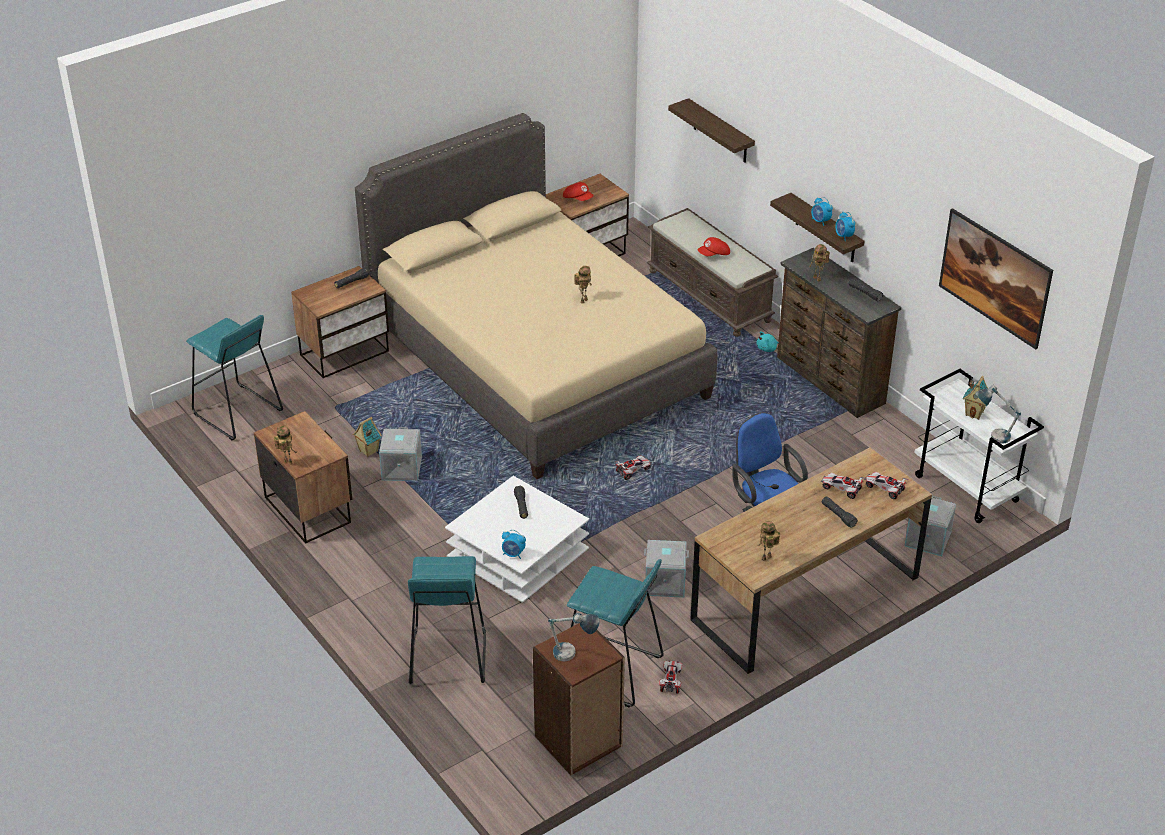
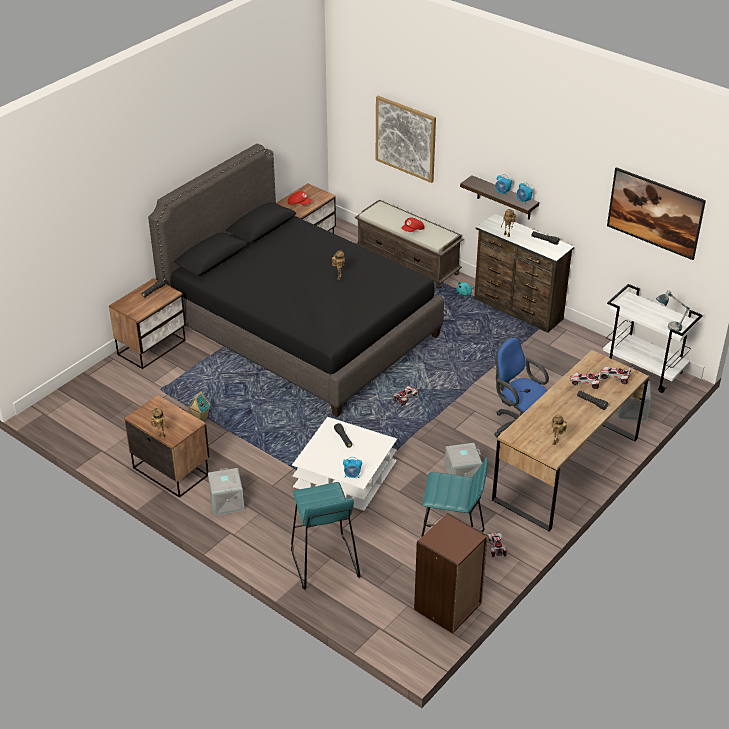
camera: 15 degrees left, 0 degrees up
(237, 413) = (85, 407): turquoise stool -> none
(401, 468) = (230, 427): grey storage box -> grey storage box (226, 502)
(536, 361) = (300, 330): beige bed -> black bed
(573, 656) = (450, 542): table lamp -> none
(720, 132) = (405, 138): shelf -> picture
(974, 413) = (649, 314): toy house -> none

